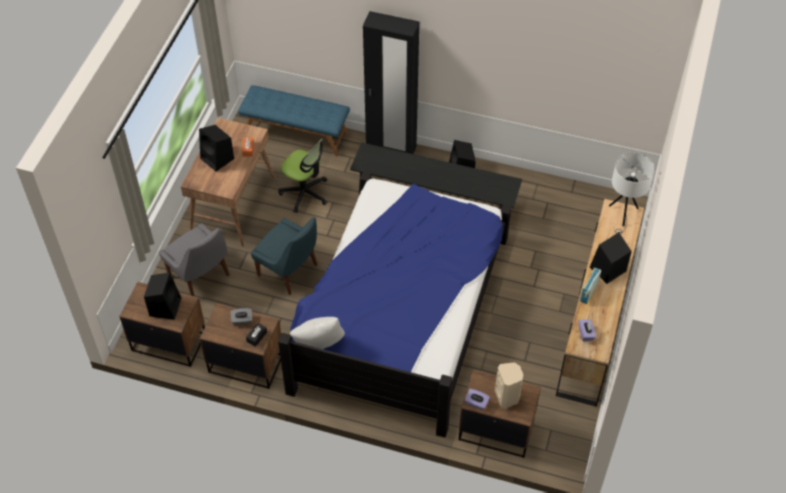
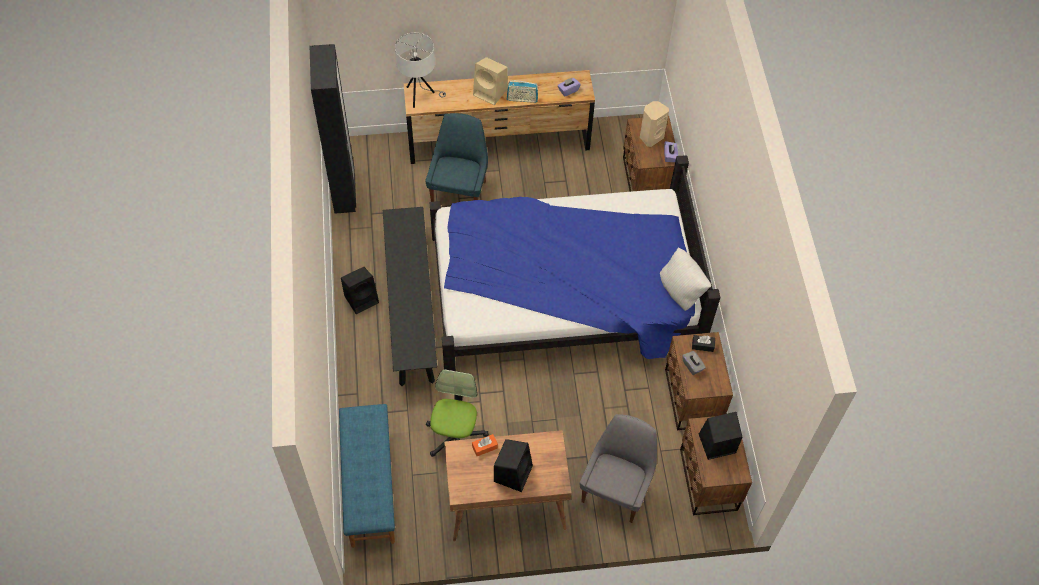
camera: 115 degrees left, 5 degrees up
(289, 271) = (566, 406): blue chair -> blue chair (459, 192)
(391, 148) = (353, 377): black wardrobe -> black wardrobe (345, 191)
(607, 270) = (491, 92): black speaker -> beige speaker

